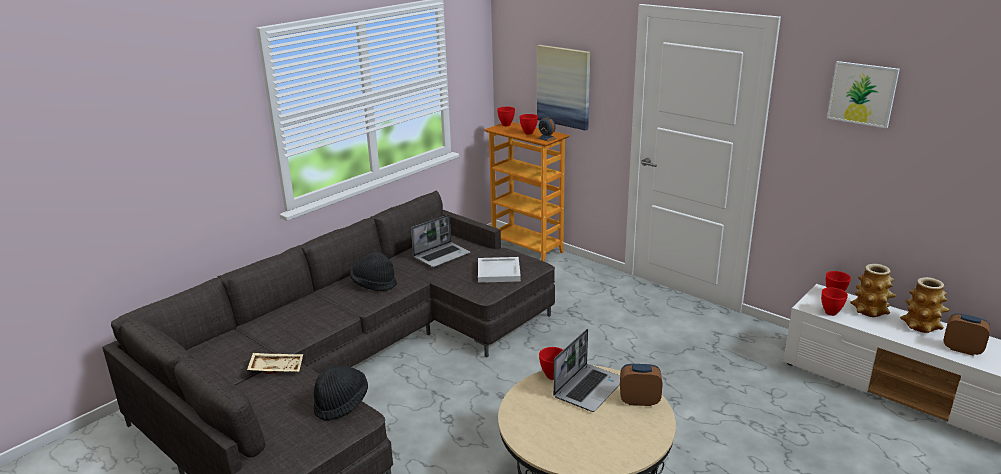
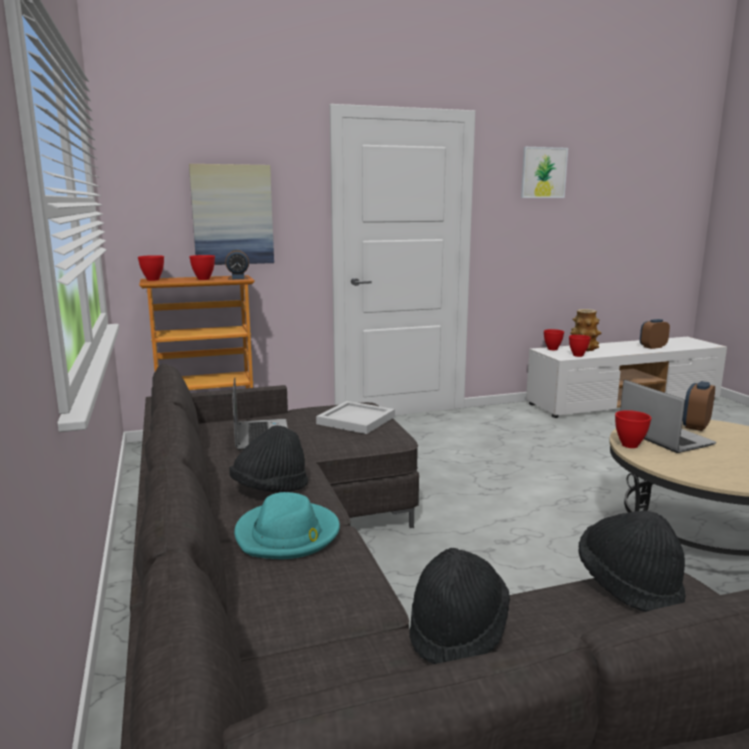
camera: 60 degrees left, 10 degrees down
(277, 367) = (457, 630): beige tray -> black hat
(330, 305) = (287, 535): none -> turquoise hat
(921, 326) = (615, 346): vase -> none

